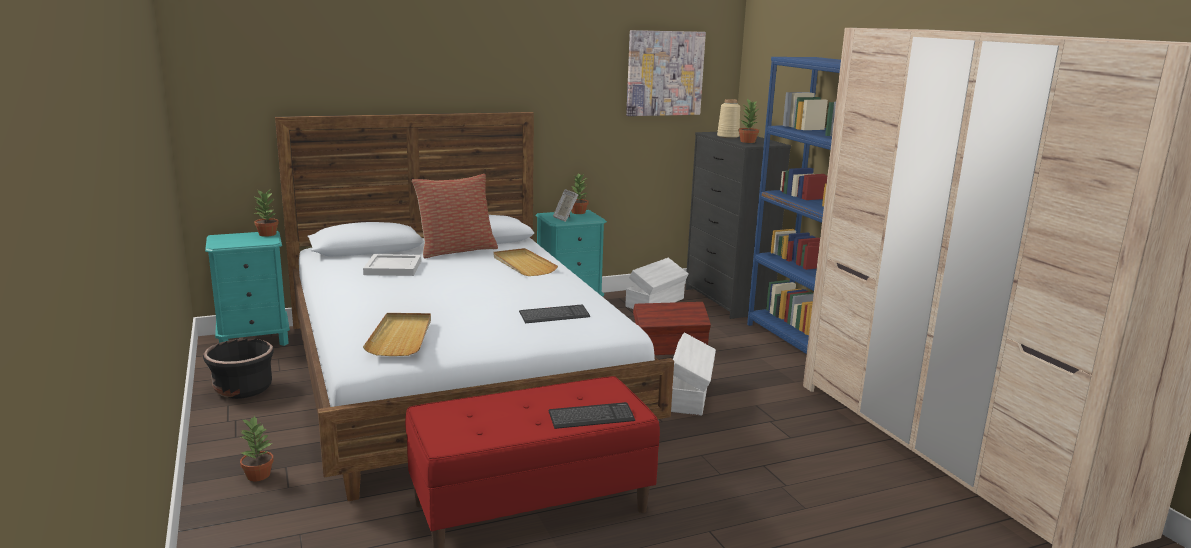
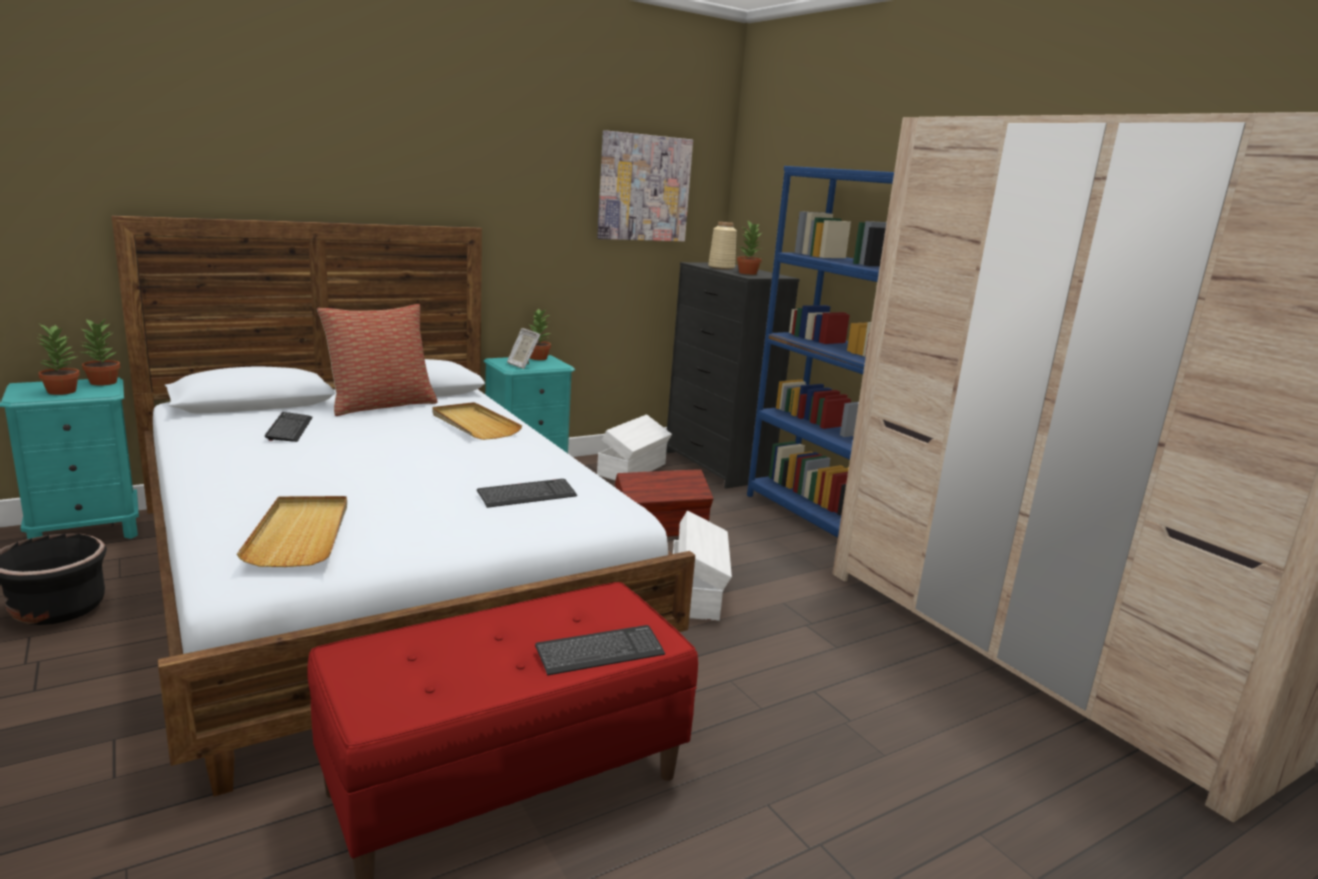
camera: 10 degrees left, 0 degrees up
(258, 475) = (64, 758): potted plant -> potted plant (61, 391)
(392, 267) = (289, 429): white tray -> keyboard

